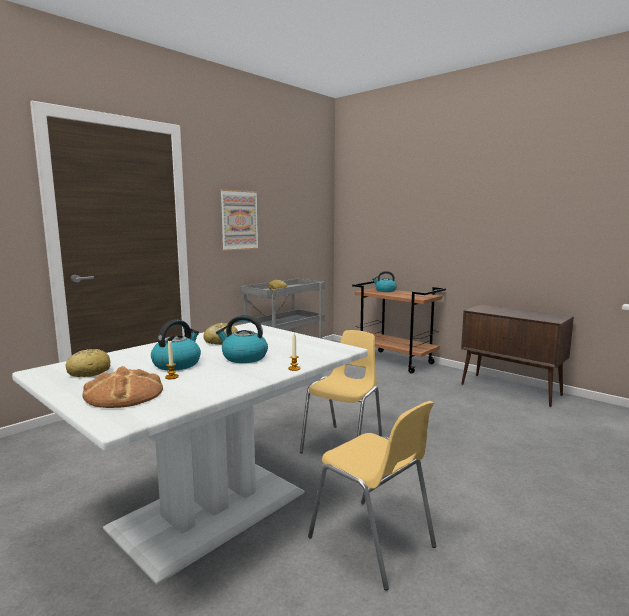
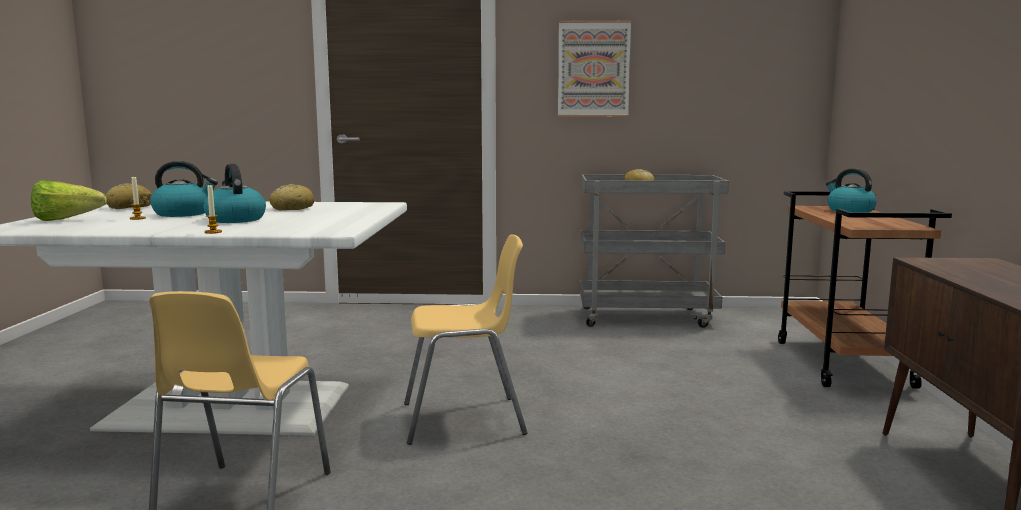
camera: 50 degrees right, 0 degrees up
(124, 394) = (72, 220): bread -> lettuce

